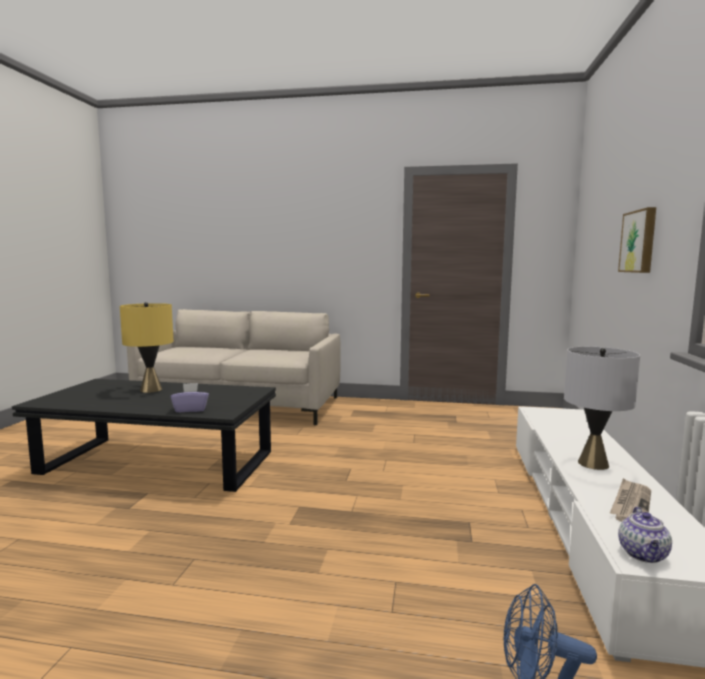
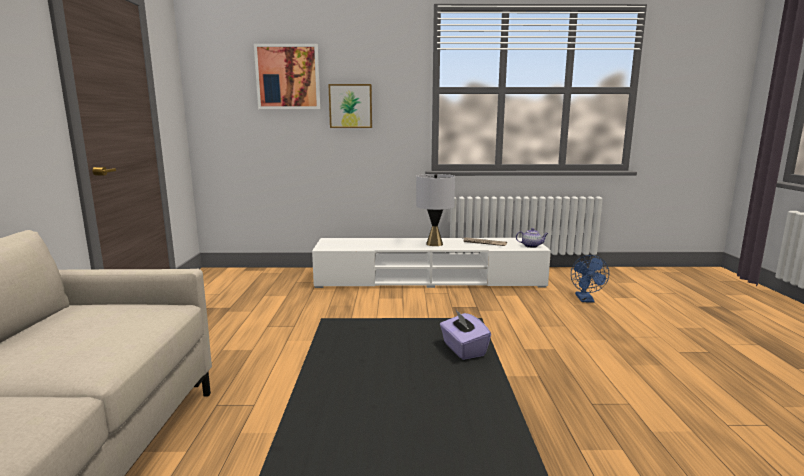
camera: 100 degrees left, 5 degrees up
(151, 389) = (356, 428): yellow table lamp -> none
(612, 210) = (288, 77): none -> picture

